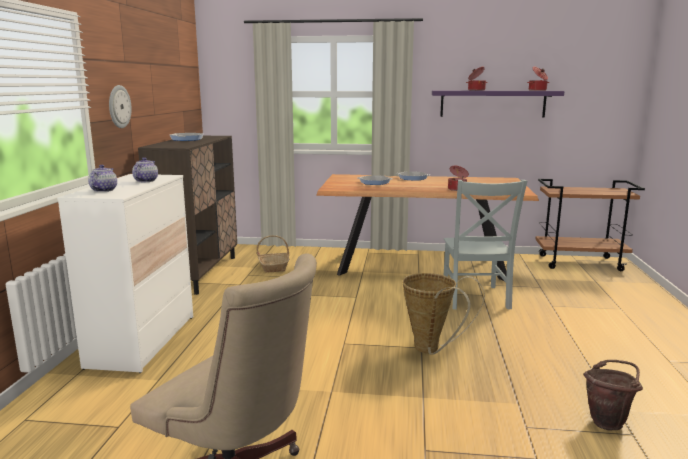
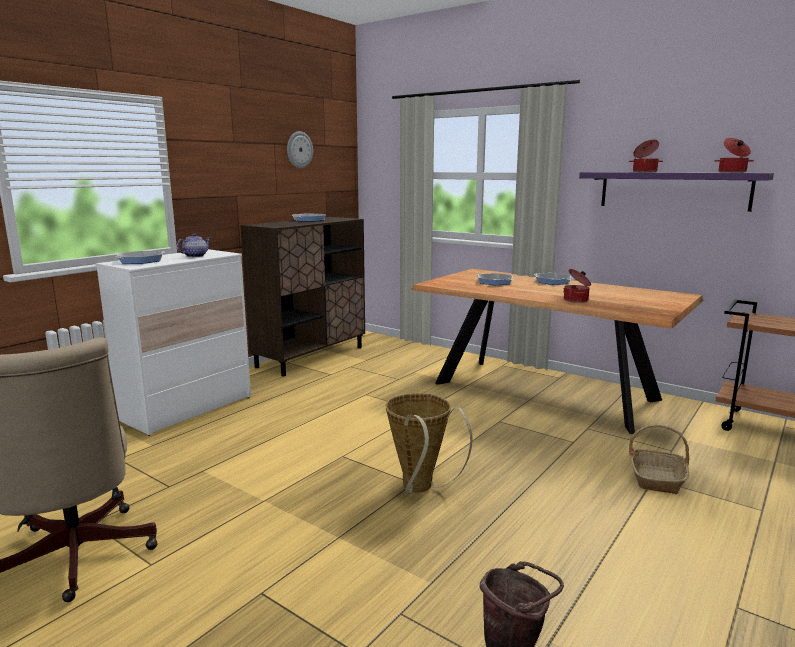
camera: 30 degrees right, 0 degrees up
(104, 190) = (141, 261): teapot -> frying pan
(119, 106) = (218, 185): wall clock -> wall clock (299, 150)
(274, 267) = (384, 363): basket -> basket (657, 478)
(475, 299) = (557, 444): grey chair -> none

